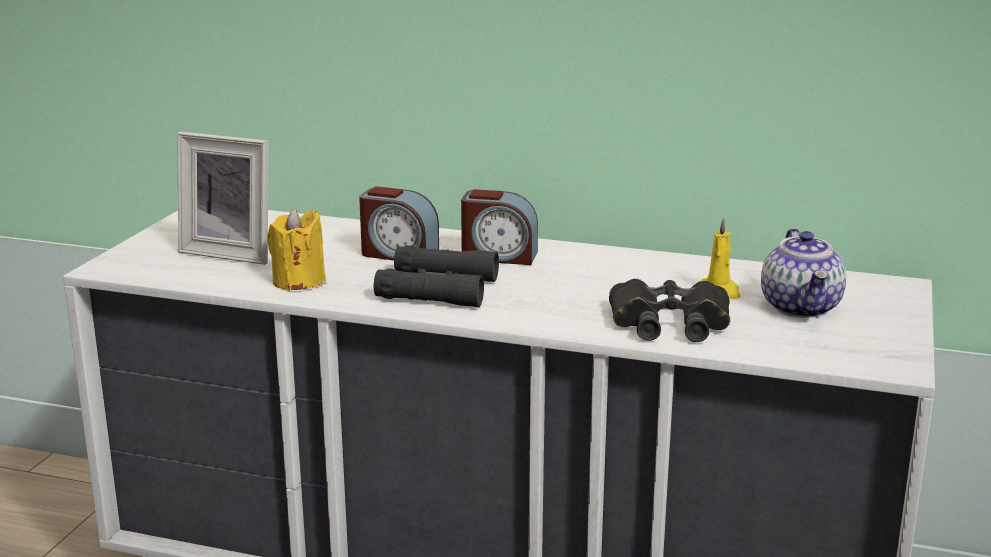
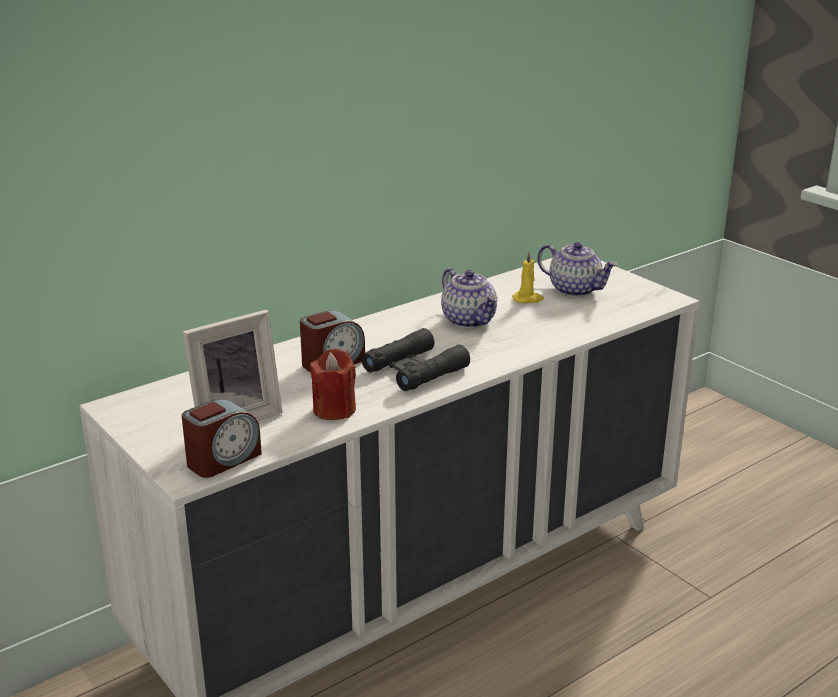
camera: 55 degrees left, 5 degrees up
(298, 281) = (334, 410): yellow candle -> red candle
(498, 256) = (385, 335): alarm clock -> alarm clock (223, 460)
(604, 280) = (469, 320): none -> teapot
(669, 323) = (555, 326): black binoculars -> none

